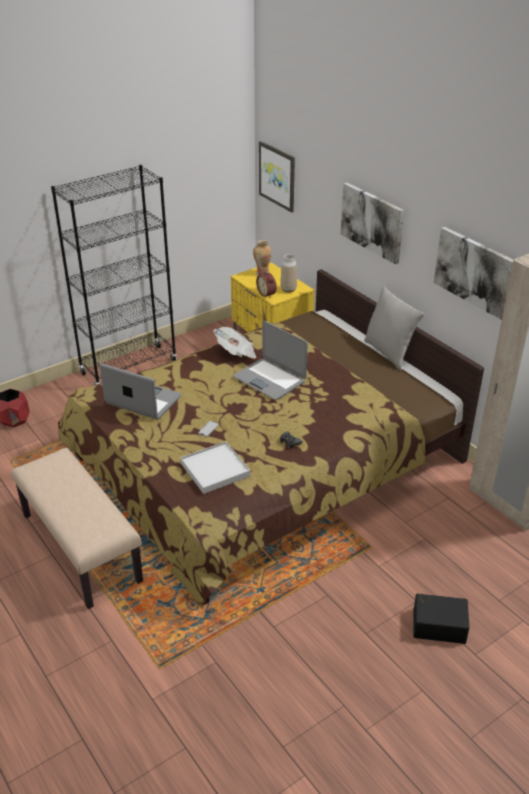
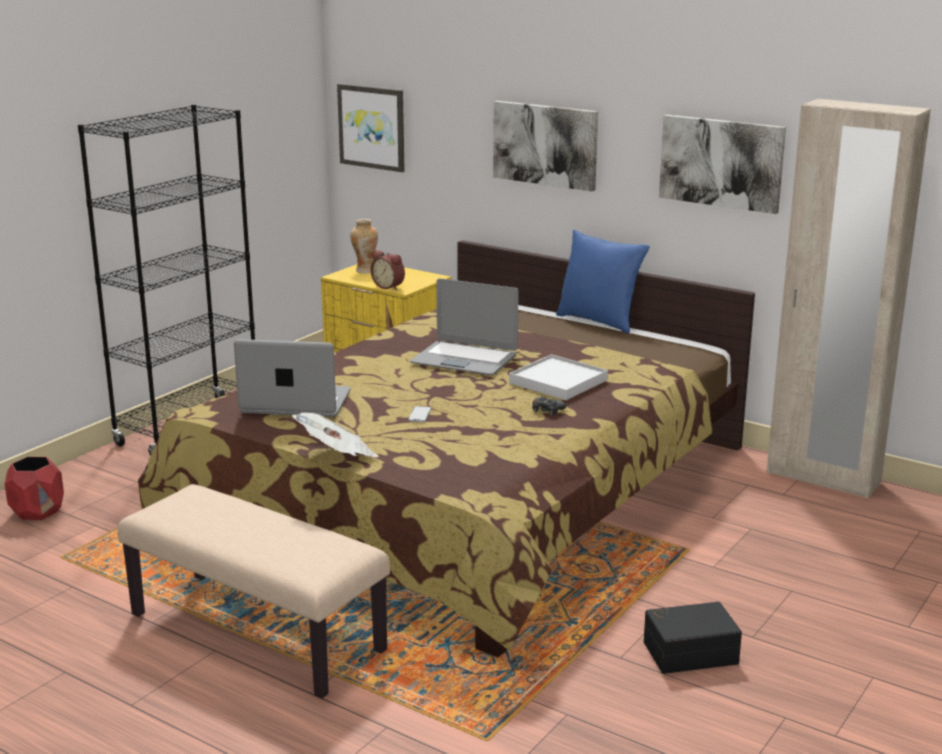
camera: 20 degrees left, 15 degrees down
(215, 470) = (466, 450): white tray -> white tray (558, 381)
(236, 353) = (393, 343): newspaper -> newspaper (337, 455)
(288, 290) = (415, 280): vase -> none
(389, 353) = (599, 321): grey pillow -> blue pillow
(439, 624) = (839, 607): black storage box -> black storage box (689, 651)

